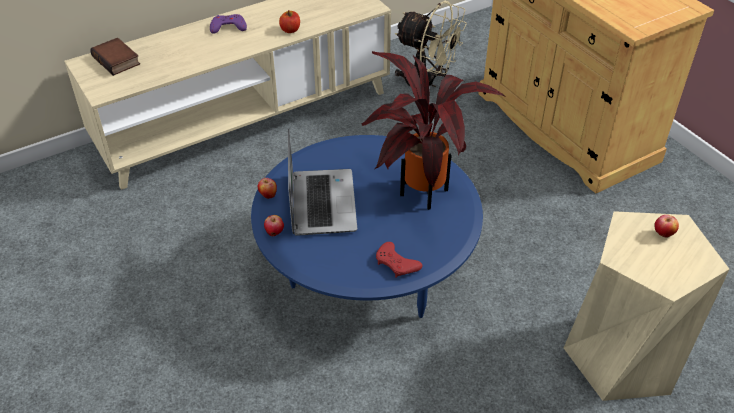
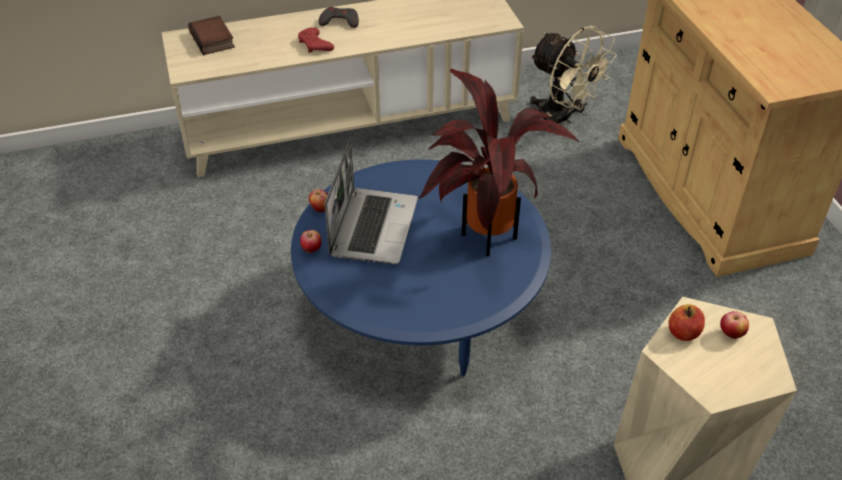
camera: 15 degrees right, 0 degrees up
(228, 27) = (339, 21): purple game controller -> grey game controller
(290, 30) = (404, 34): apple -> apple (683, 333)
(396, 263) = (429, 308): red game controller -> red game controller (315, 44)

